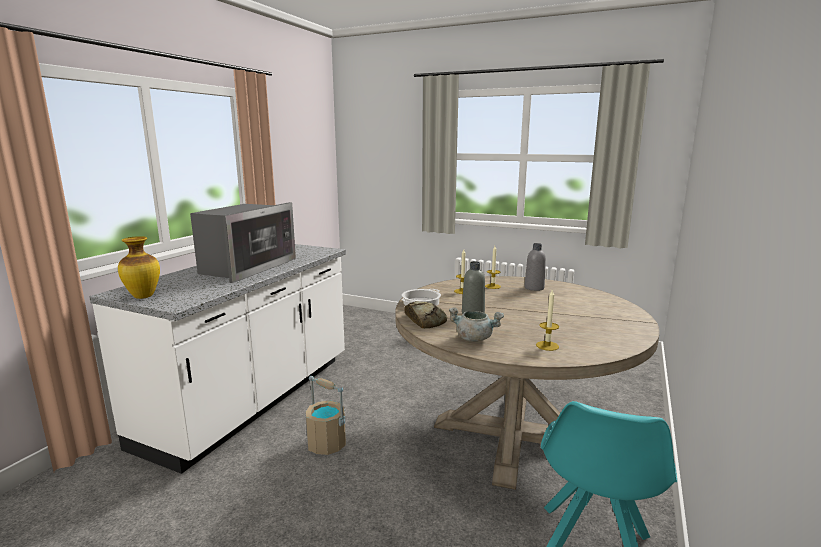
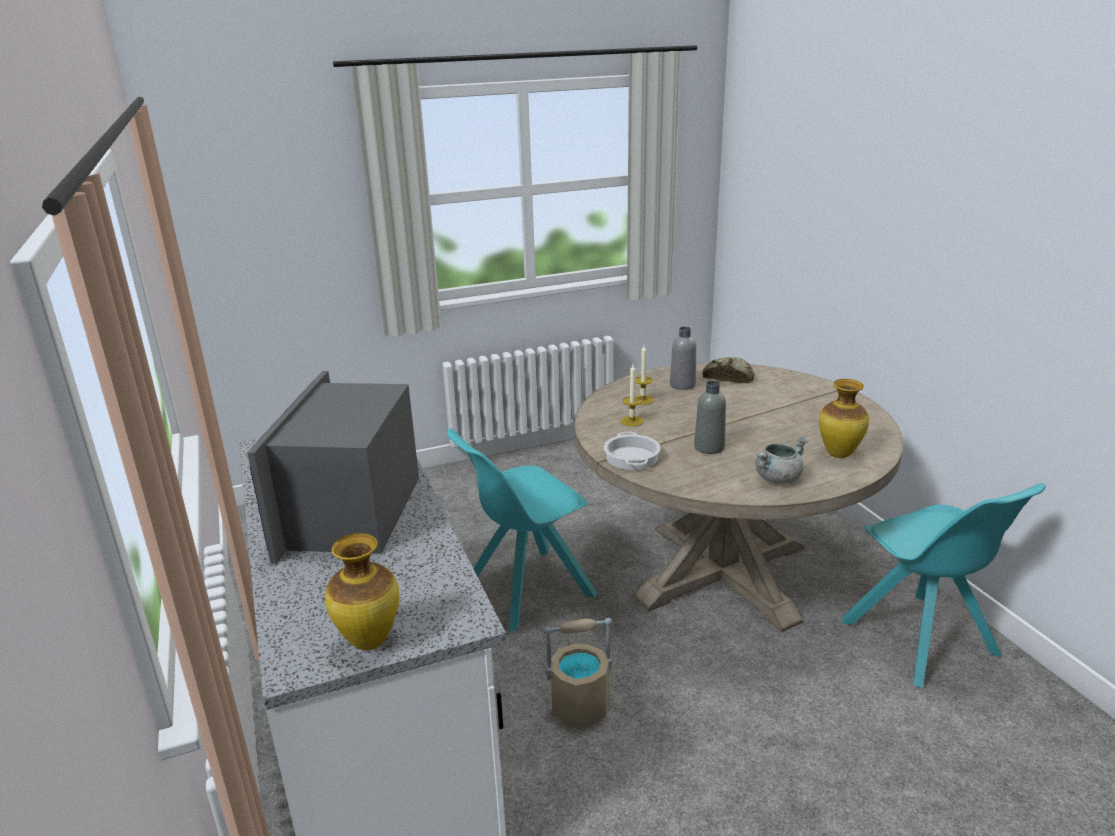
camera: 45 degrees left, 10 degrees up
(246, 267) = (352, 512): microwave -> microwave turned 150 degrees counterclockwise
(394, 385) = (526, 589): none -> turquoise chair
(425, 320) = (690, 479): bread -> bread (728, 377)
(547, 346) = (838, 454): candle -> vase

